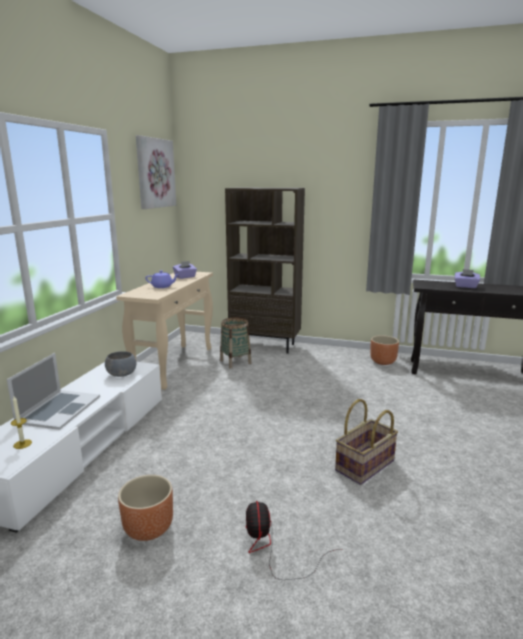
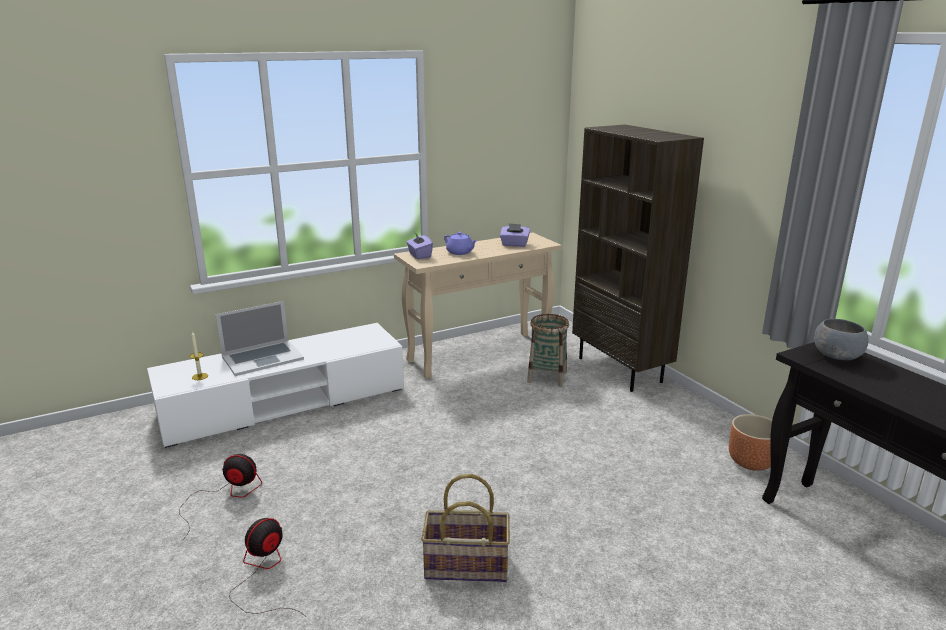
camera: 45 degrees right, 5 degrees up
(122, 374) = (355, 344): grey bowl -> grey bowl (838, 356)
(149, 528) = (225, 496): brown planter -> fan
(155, 173) = (519, 97): picture -> none
(465, 286) = (890, 382): purple tissue box -> purple tissue box (419, 255)

